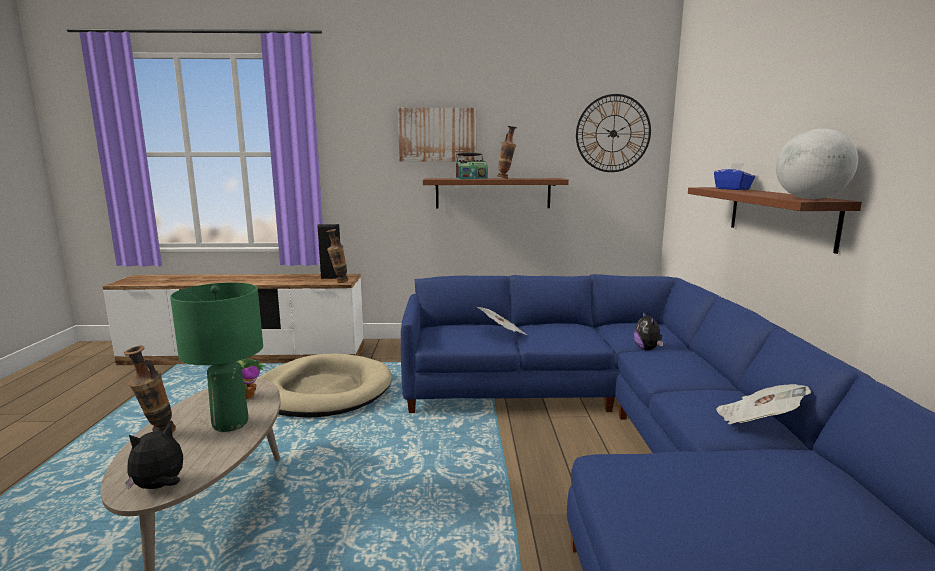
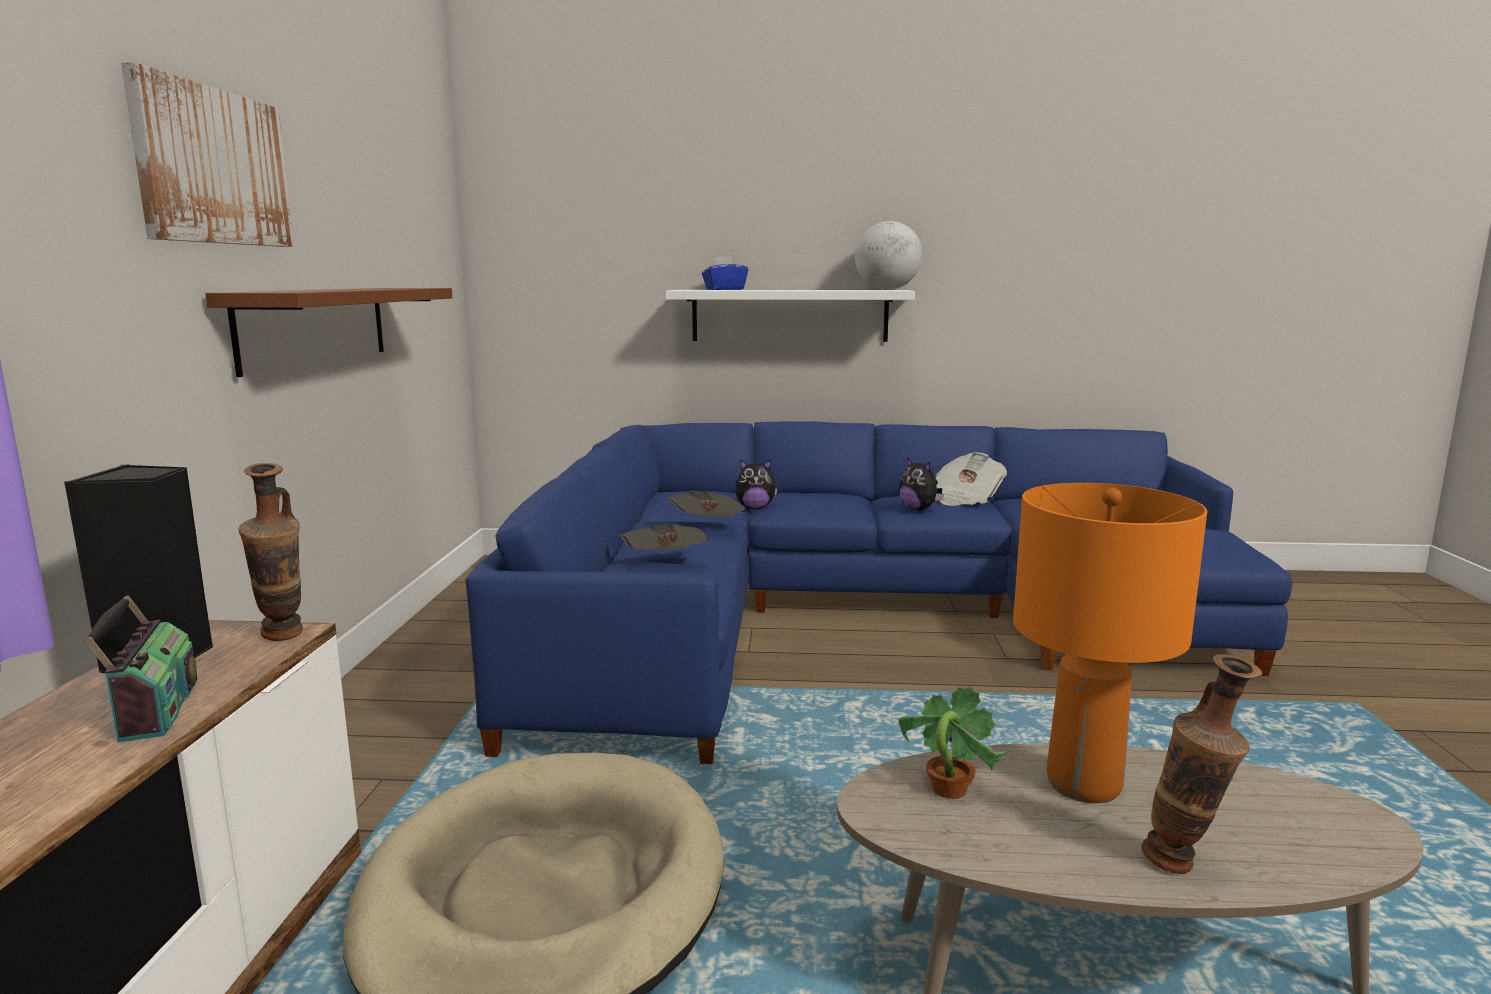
camera: 85 degrees left, 0 degrees up
(160, 487) = (1330, 810): plush toy -> plush toy (919, 509)
(231, 424) = (1083, 784): green table lamp -> orange table lamp
(471, 178) = (320, 290): radio -> radio (154, 710)
(506, 178) = (355, 288): vase -> none
(574, 337) = (708, 527): none -> newspaper
(613, 133) = (420, 202): wall clock -> none
(779, 215) = (789, 315): brown shelf -> white shelf

